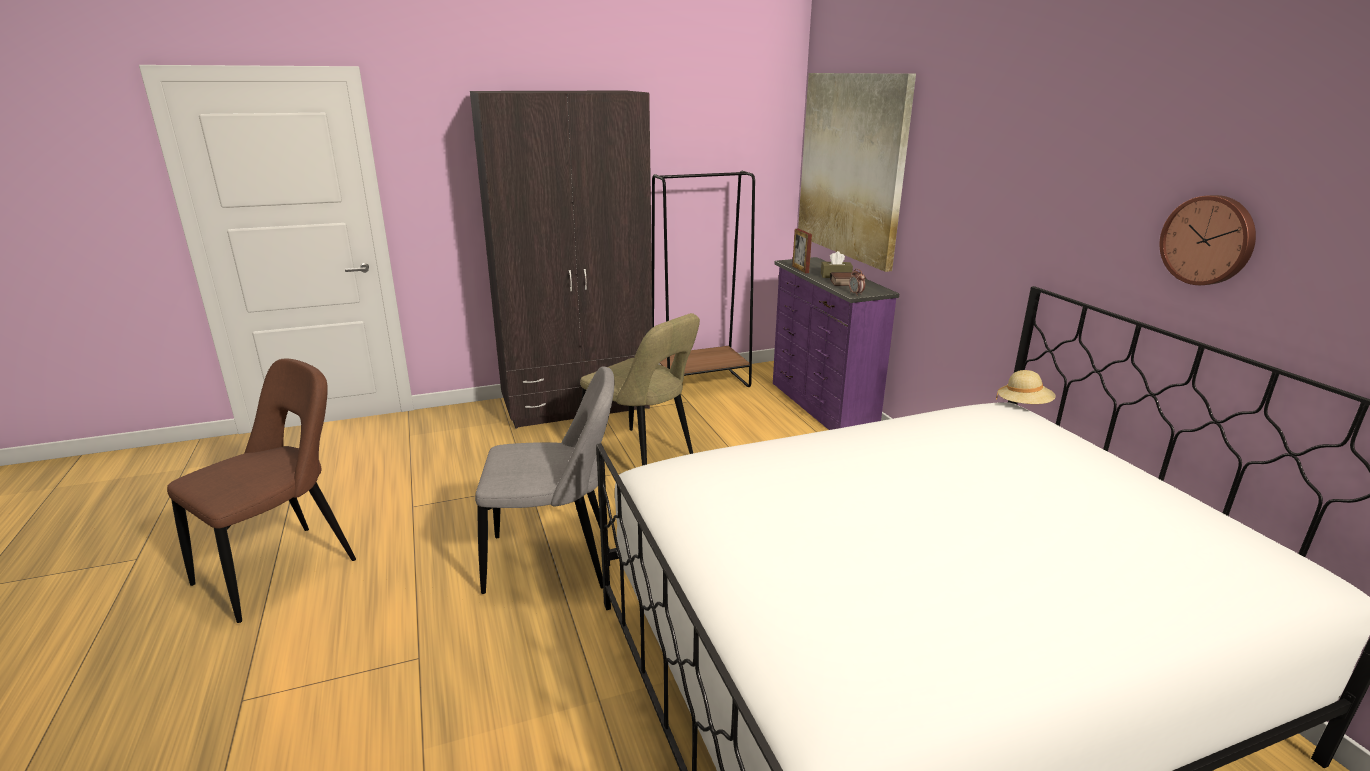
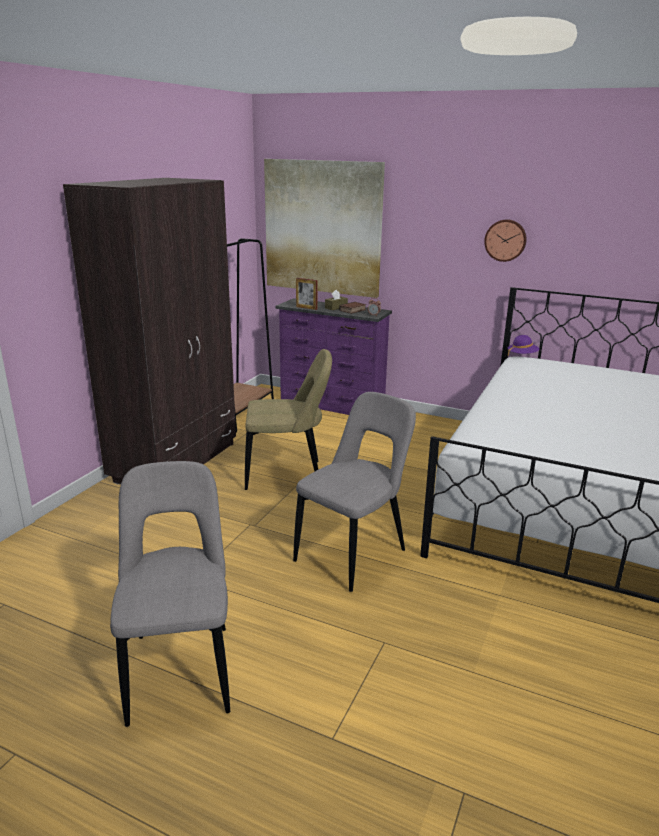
camera: 45 degrees left, 0 degrees up
(284, 568) = (181, 667): brown chair -> grey chair
(1023, 406) = (522, 355): beige hat -> purple hat
(1209, 240) = (612, 248): wall clock -> wall clock (505, 240)

